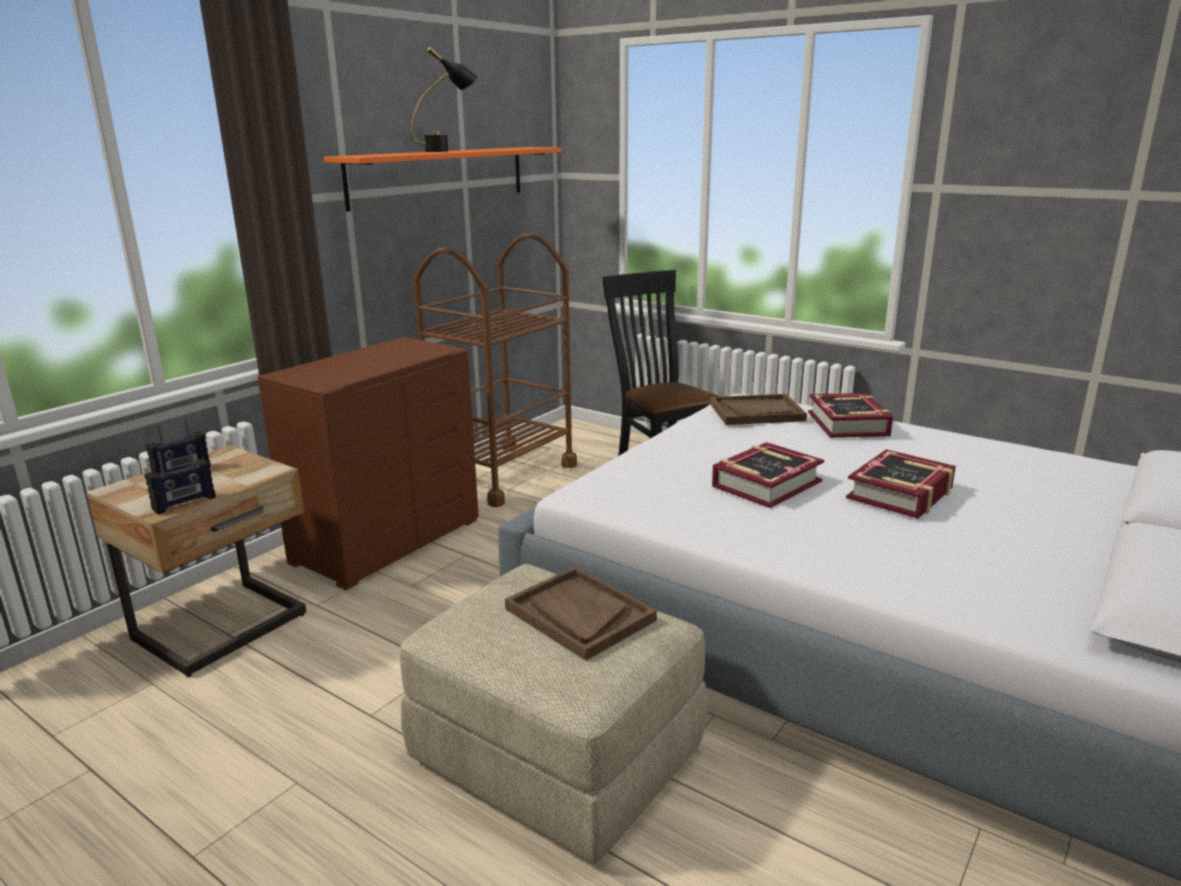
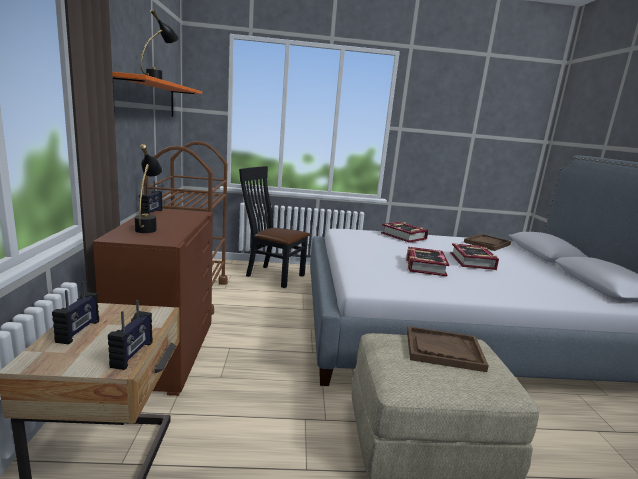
camera: 40 degrees left, 5 degrees down
(341, 365) = (148, 227): none -> black table lamp
(387, 345) = (151, 213): none -> radio
(757, 412) = (363, 235): brown tray -> brown tray (487, 243)

